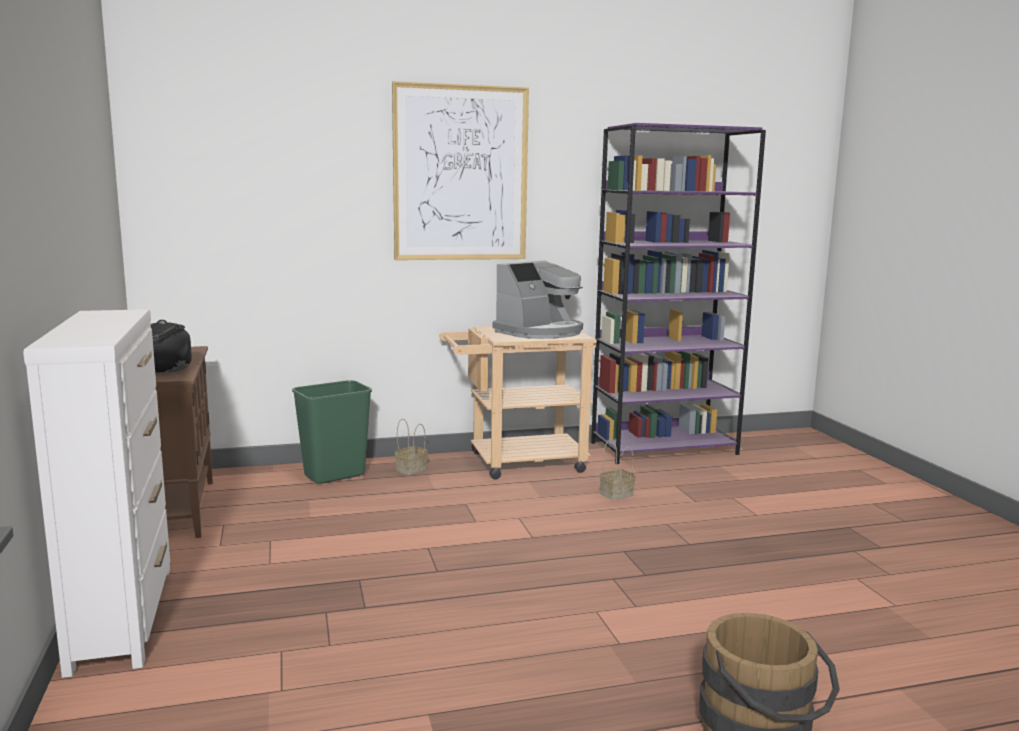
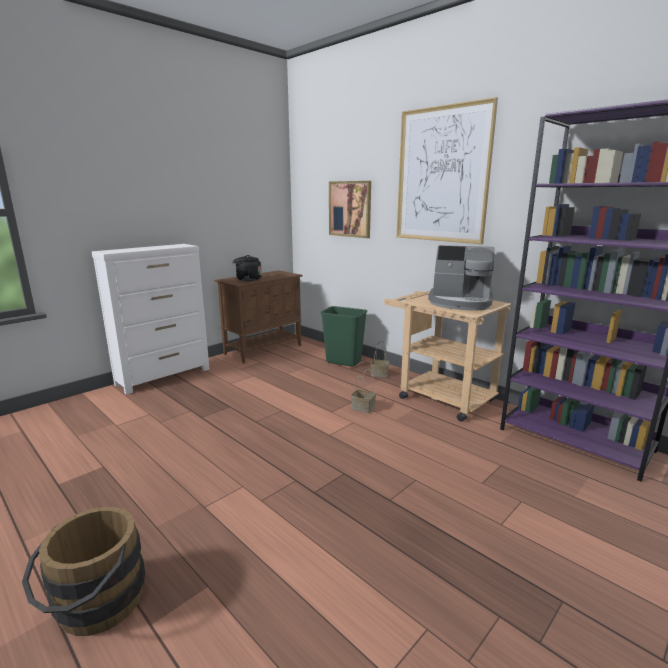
camera: 60 degrees right, 5 degrees up
(290, 221) = (350, 209): none -> picture
(617, 494) = (442, 444): basket -> basket (364, 408)

